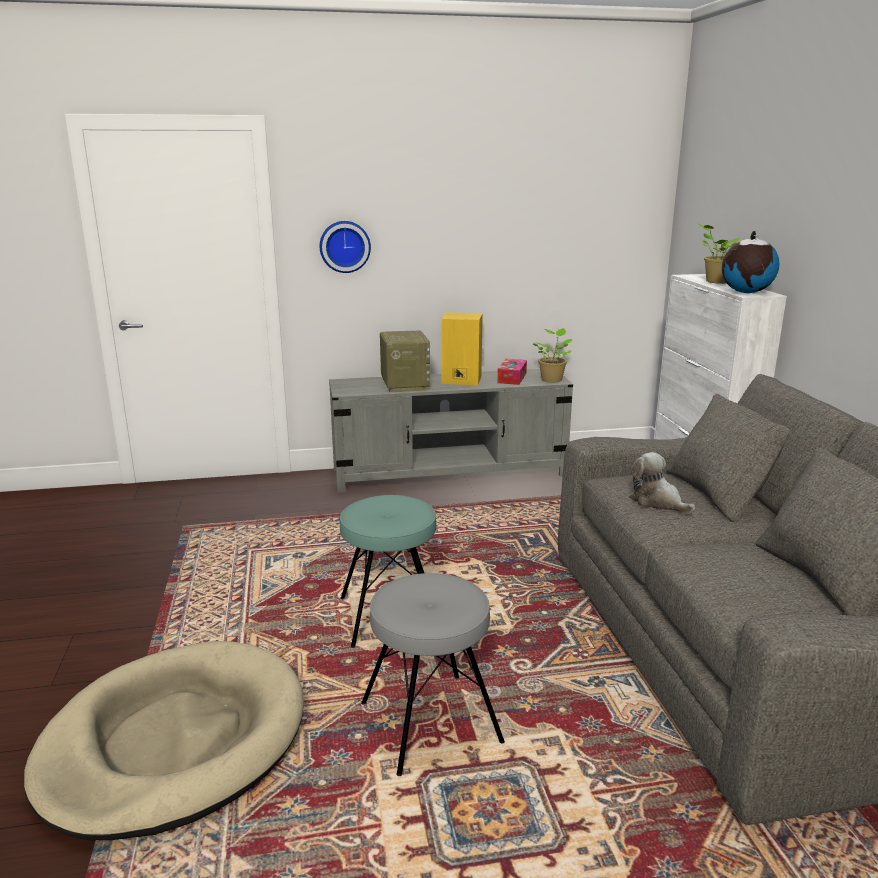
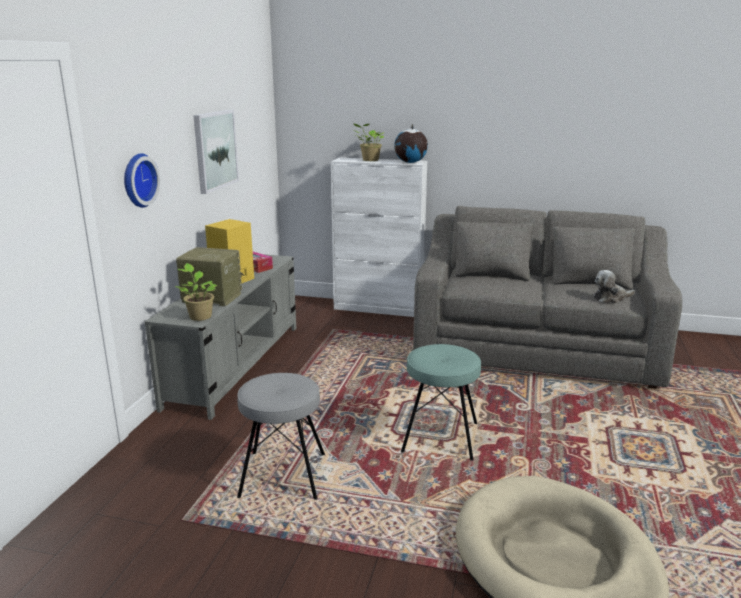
camera: 65 degrees left, 0 degrees up
(430, 723) = (566, 449): grey stool -> grey stool (283, 475)
(499, 235) = (215, 150): none -> picture
(552, 379) = (275, 258): potted plant -> potted plant (199, 316)
(657, 502) = (500, 286): plush toy -> plush toy (610, 298)

